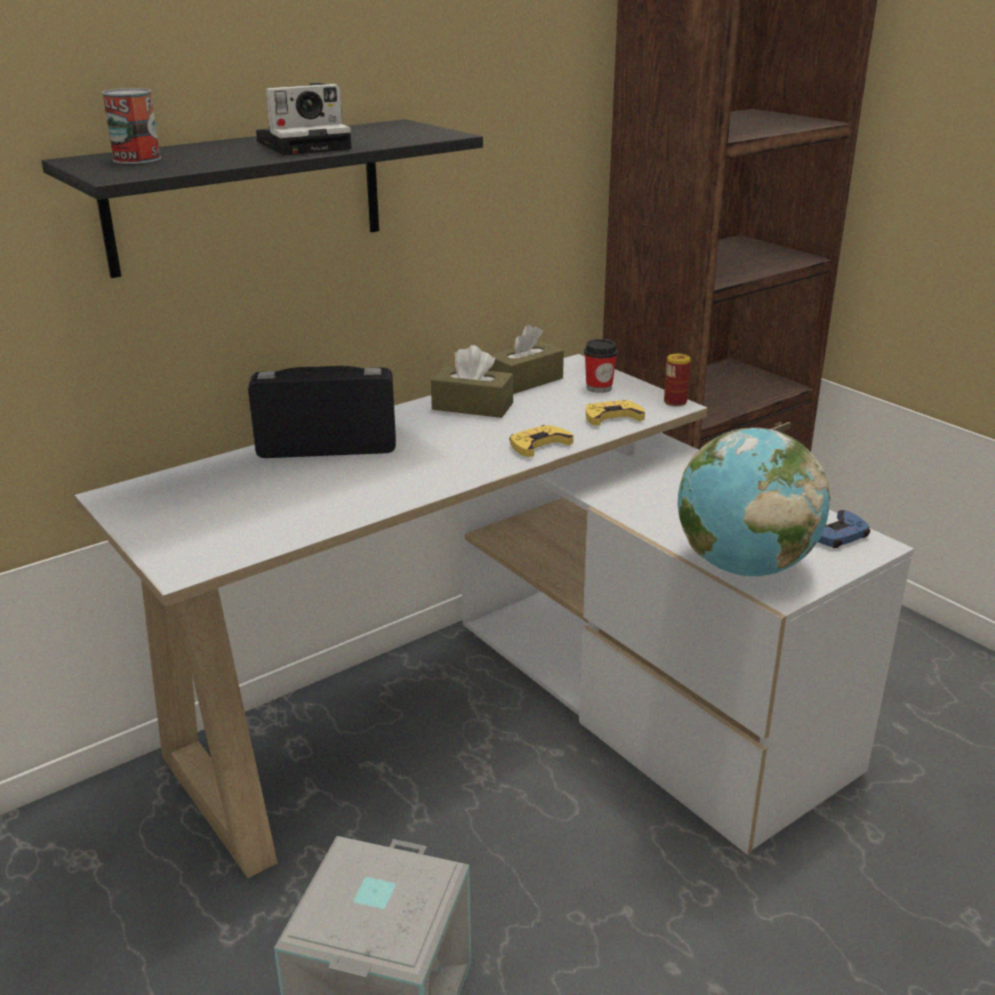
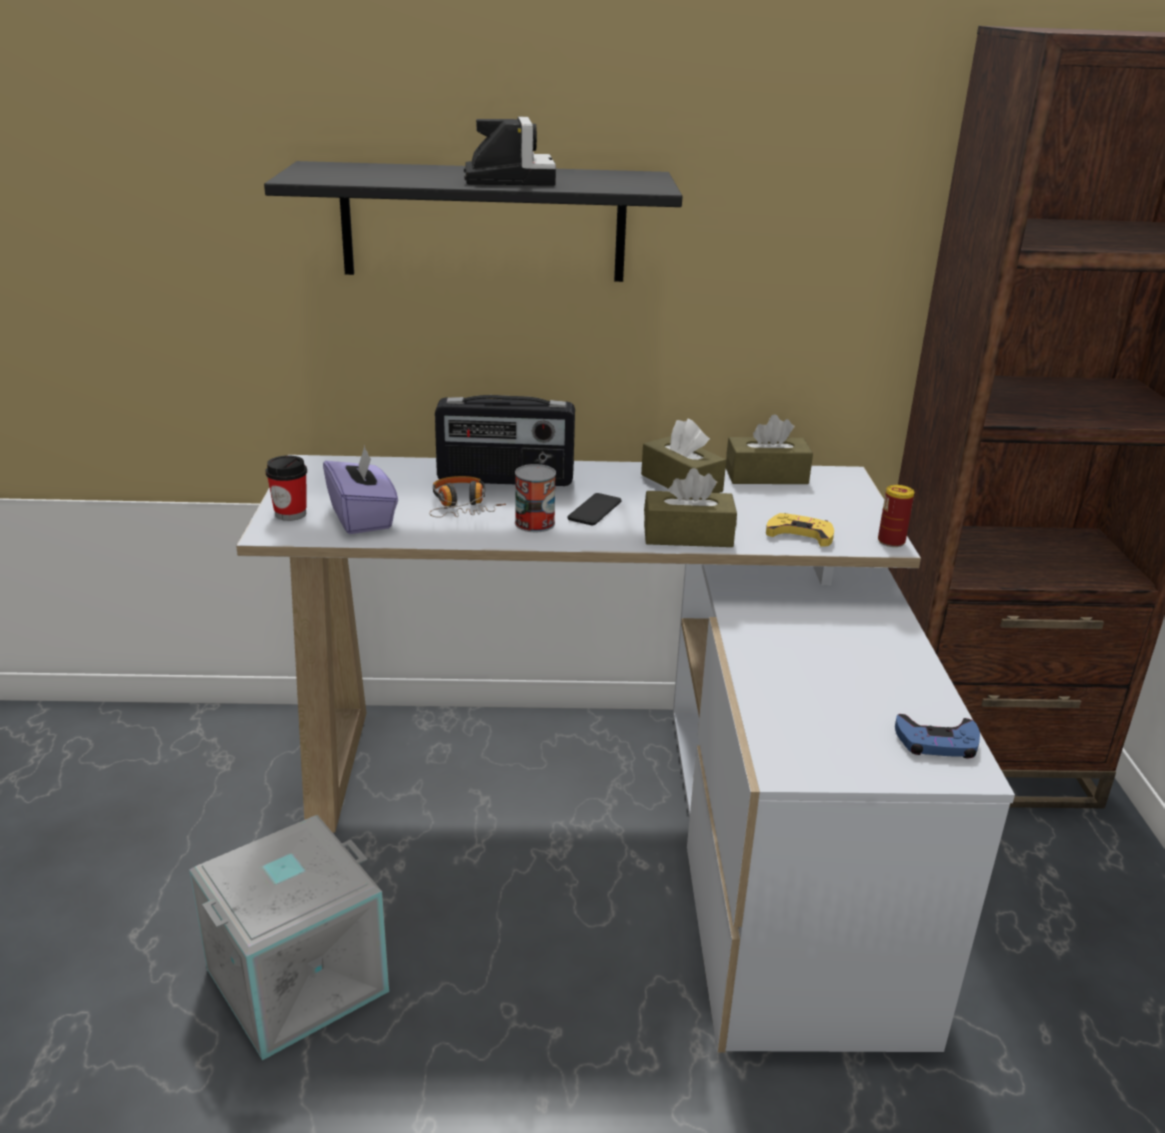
camera: 35 degrees right, 0 degrees up
(137, 159) = (352, 170): can -> can (534, 523)
(250, 525) = (362, 517): none -> purple tissue box
(307, 144) = (507, 178): camera -> camera turned 105 degrees counterclockwise
(327, 449) = (505, 479): radio -> radio turned 150 degrees clockwise
(327, 485) = (462, 507): none -> headphones
(440, 450) = (594, 510): none -> phone
(539, 445) = (688, 535): yellow game controller -> brown tissue box
(599, 388) = (831, 503): cup -> cup (290, 514)
(743, 566) = (784, 729): globe -> none

